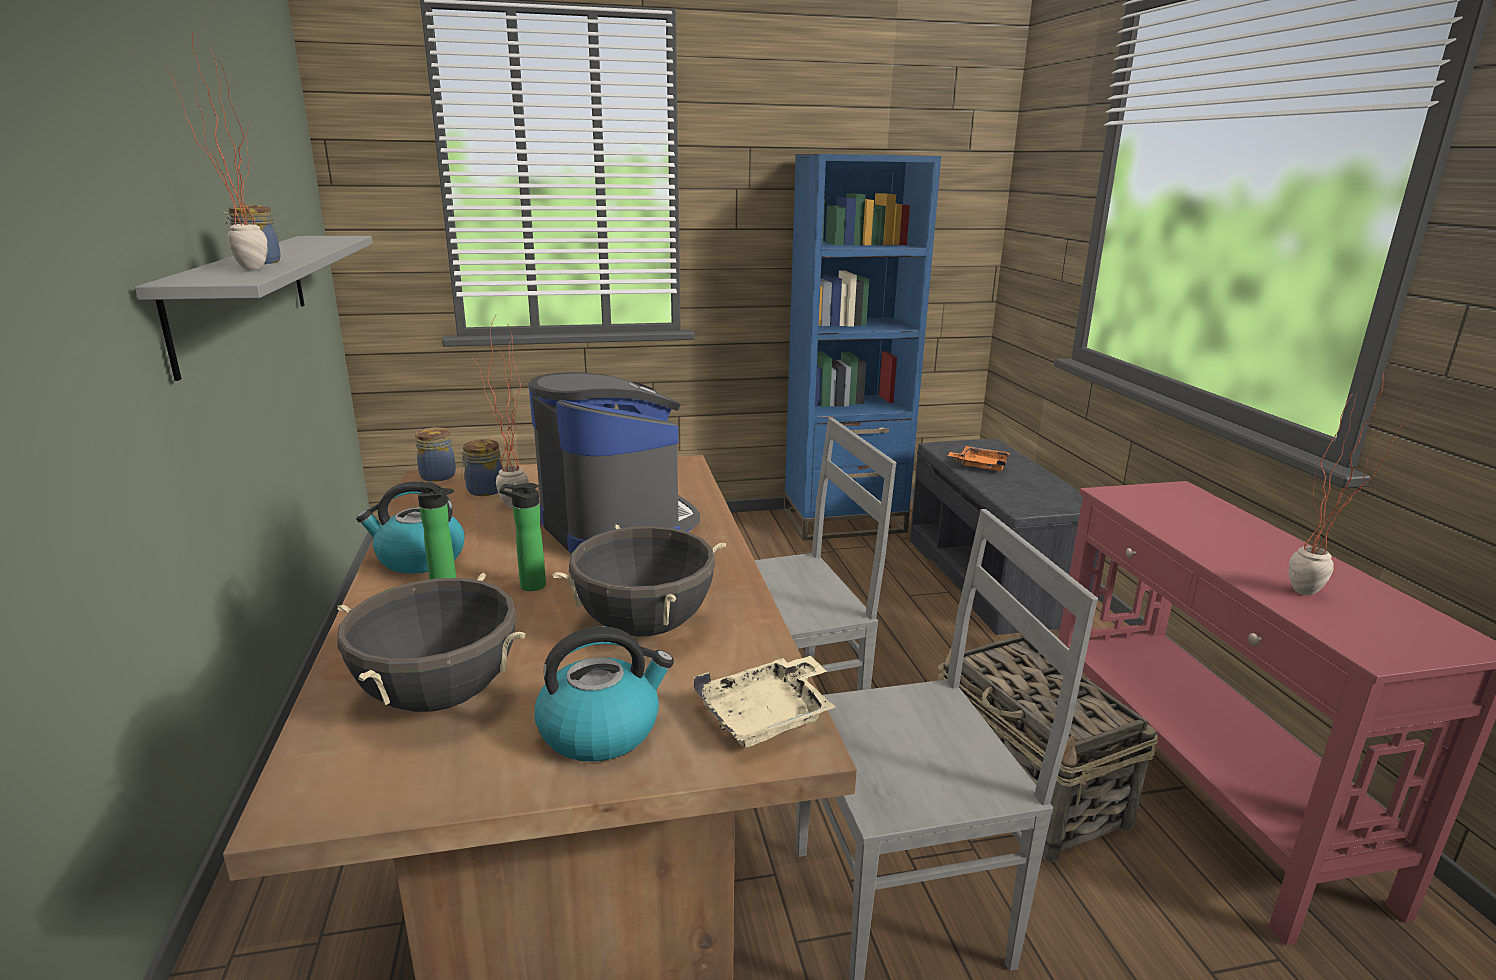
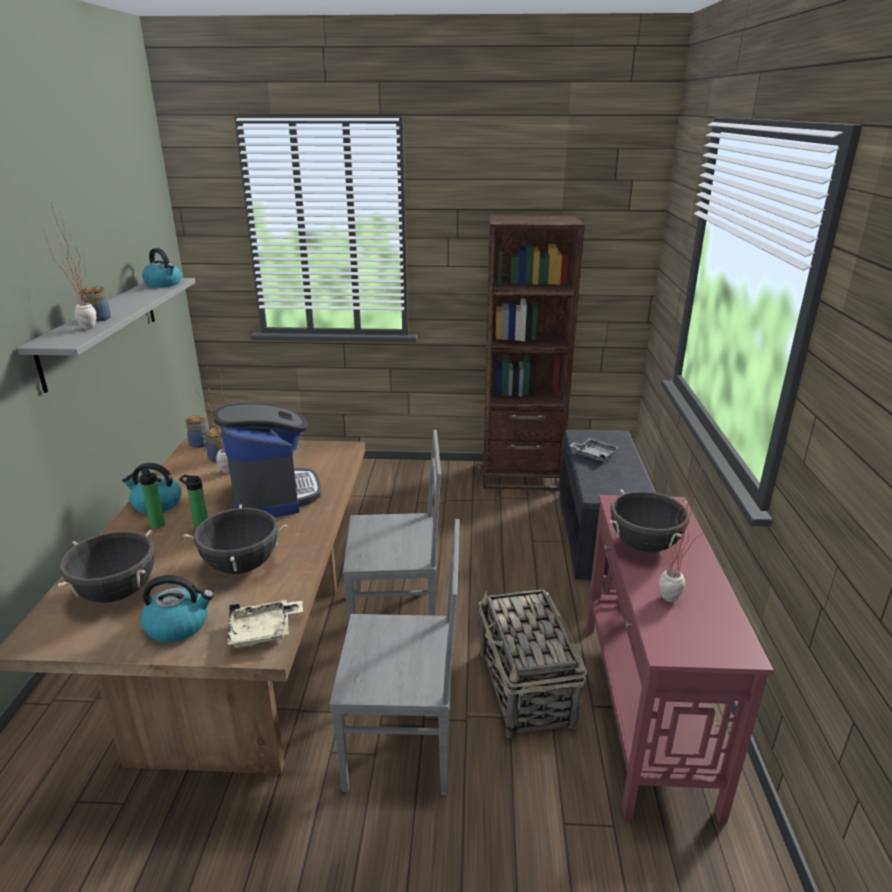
camera: 15 degrees right, 5 degrees up
(328, 239) = (164, 284): none -> kettle
(844, 521) = (521, 476): blue bookcase -> brown bookcase
(980, 465) = (594, 454): orange tray -> grey tray
(1201, 536) = (644, 545): none -> black cooking pot

